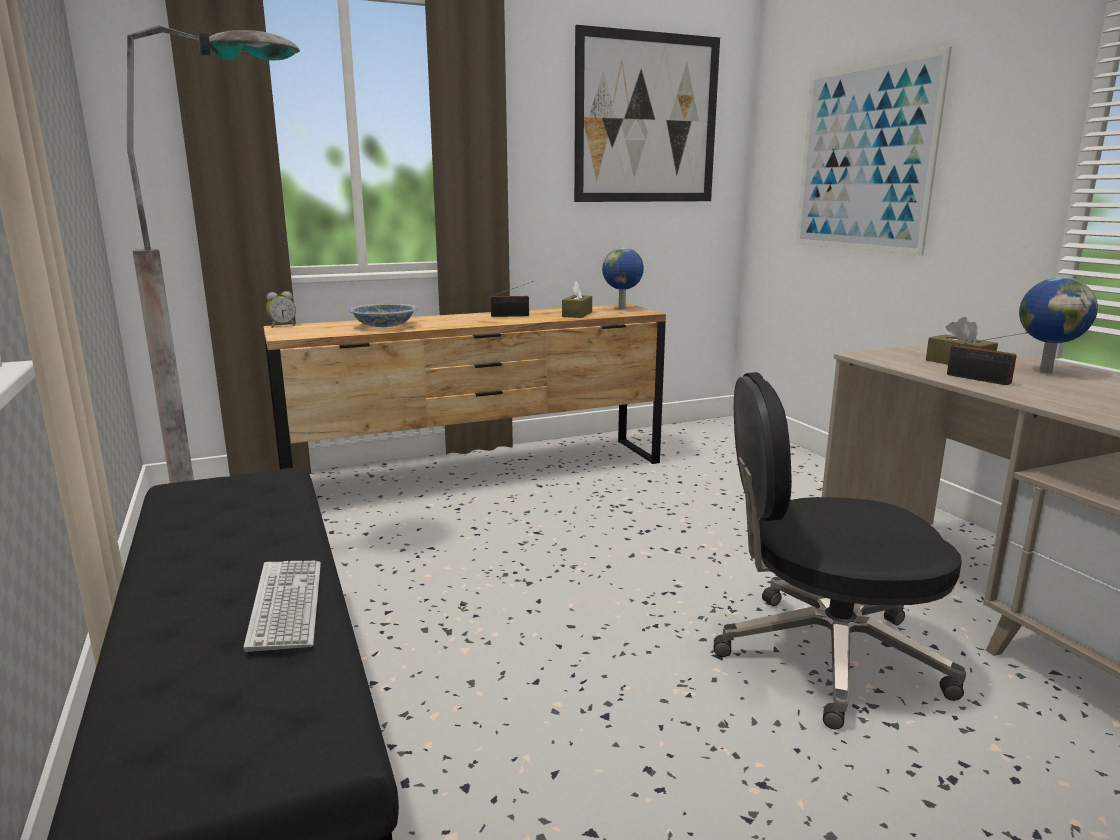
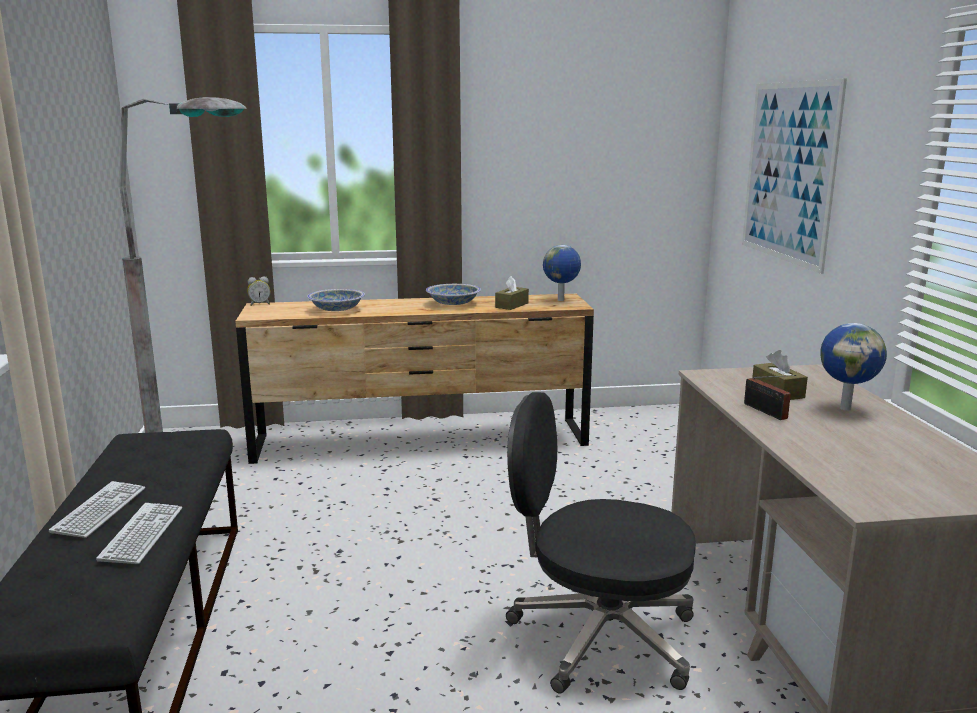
camera: 15 degrees right, 0 degrees up
(196, 581) = (100, 510): none -> keyboard
(512, 316) = (453, 303): radio -> bowl
(647, 119) = (605, 121): picture -> none

